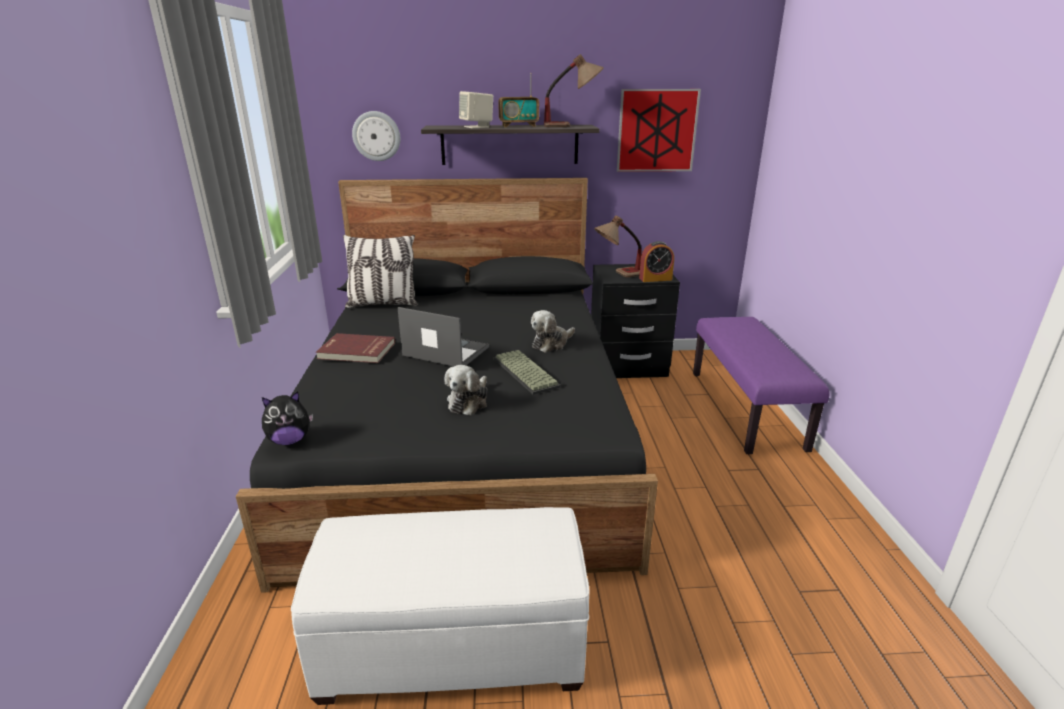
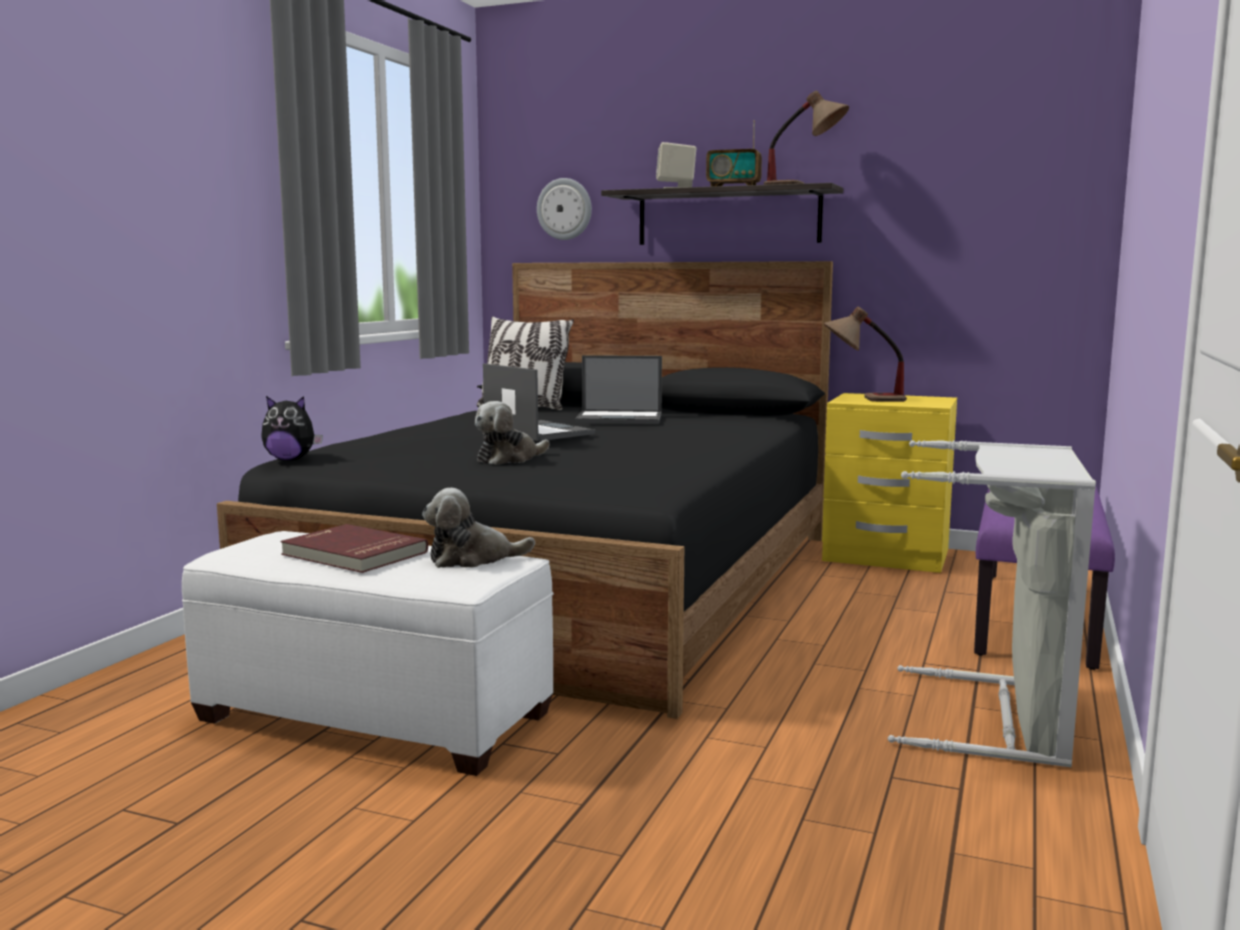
camera: 25 degrees right, 15 degrees down
(356, 351) = (439, 425): red book -> red book (352, 554)
(473, 314) = (620, 419): none -> laptop
(523, 372) = (609, 451): keyboard -> none
(551, 343) = (682, 440): plush toy -> plush toy (472, 559)
(627, 366) = (885, 556): black nightstand -> yellow nightstand
(655, 279) = (915, 404): alarm clock -> none
(657, 131) = (941, 194): picture -> none
(805, 513) = (1002, 719): none -> grey laundry basket

